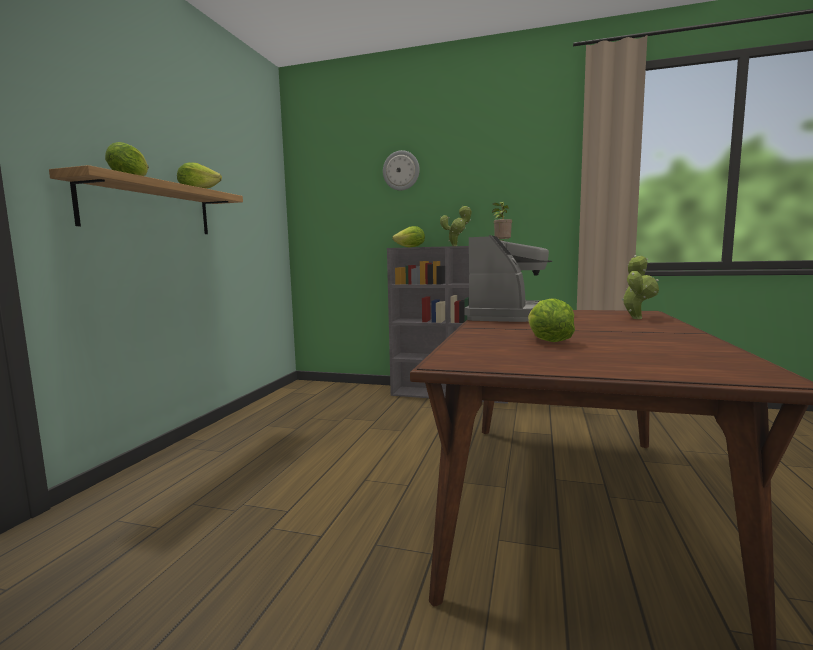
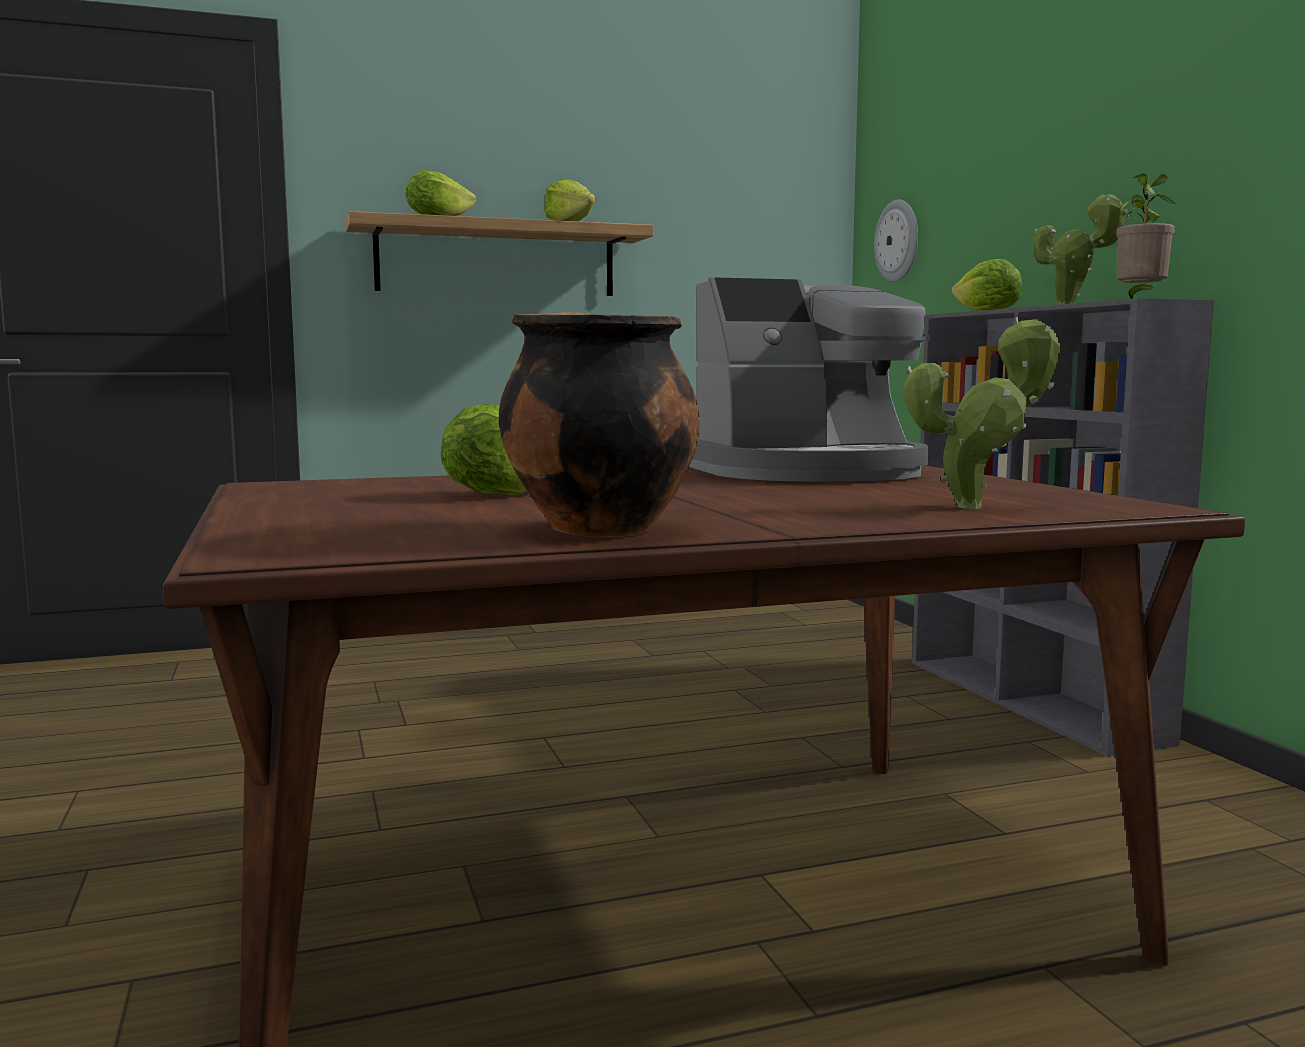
camera: 55 degrees right, 0 degrees up
(401, 170) = (1016, 121): wall clock -> wall clock (898, 241)
(684, 343) = (596, 529): none -> cooking pot

